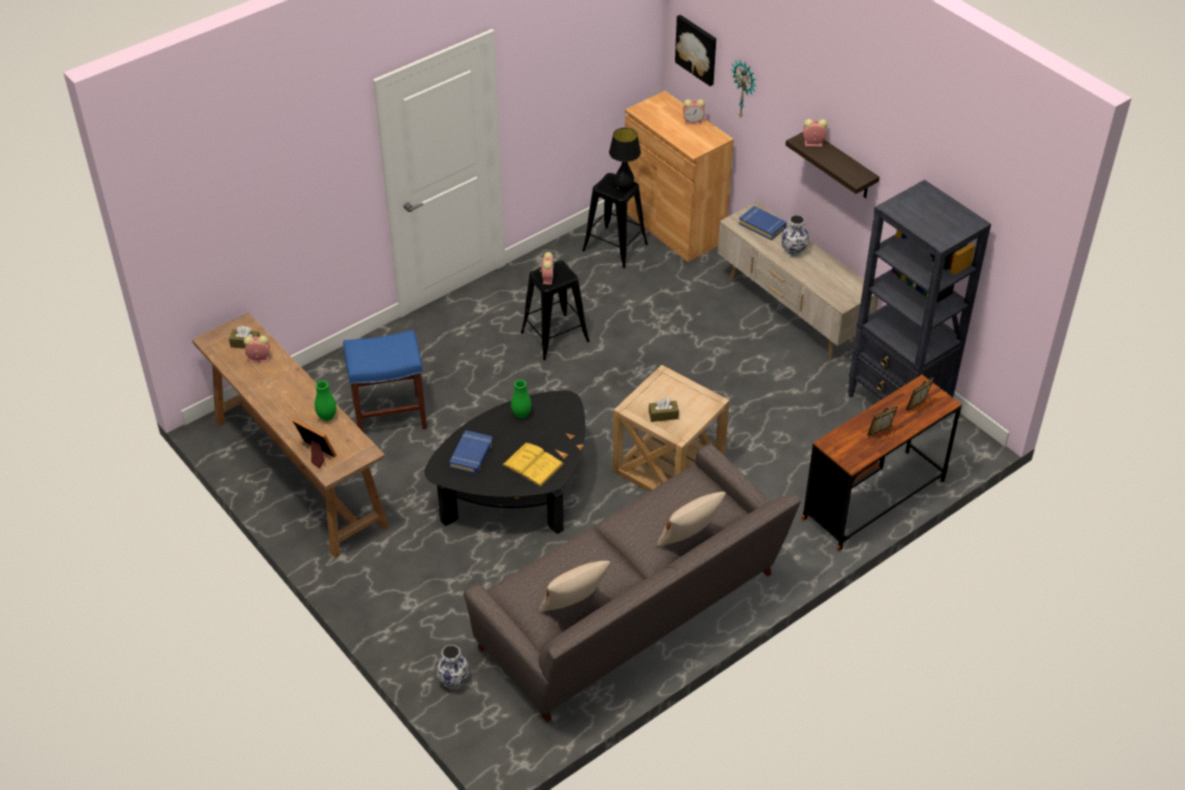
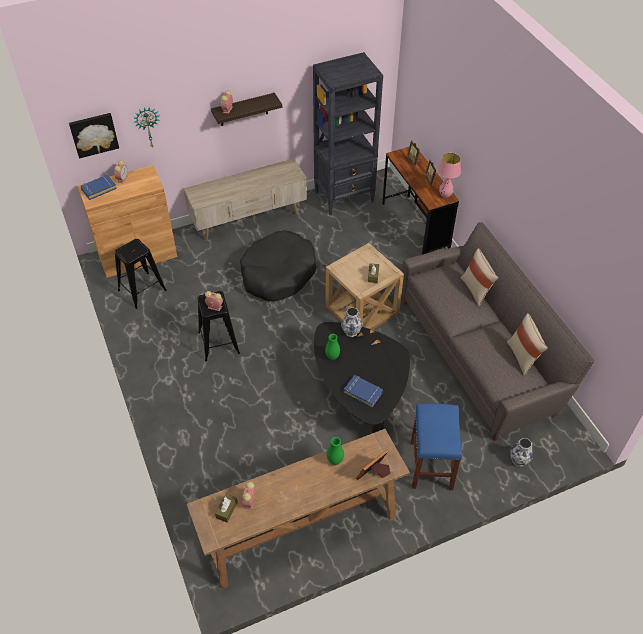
camera: 75 degrees left, 5 degrees up
(388, 416) = (261, 459): blue stool -> blue stool (431, 466)
(532, 464) = (381, 359): yellow book -> none
(624, 188) = (137, 246): black table lamp -> none
(699, 365) = (278, 274): none -> black dog bed
(762, 225) = (209, 191): blue book -> blue book (99, 189)
(793, 251) = (240, 184): vase -> vase (351, 332)
(853, 457) = (445, 196): none -> pink table lamp

